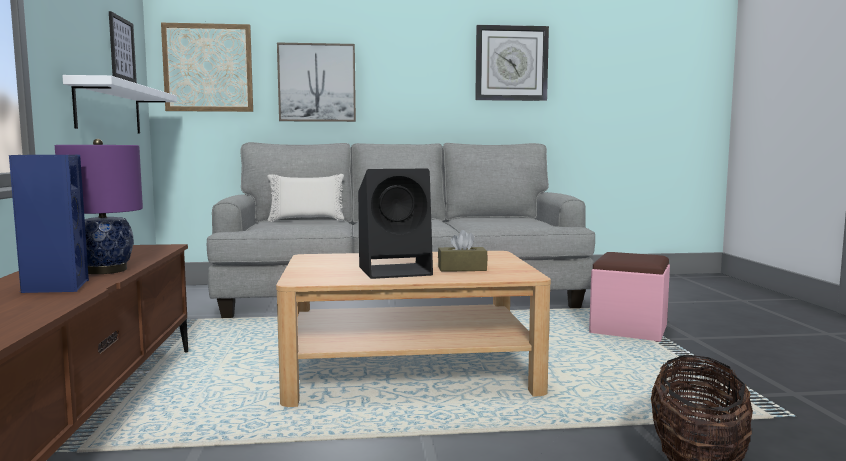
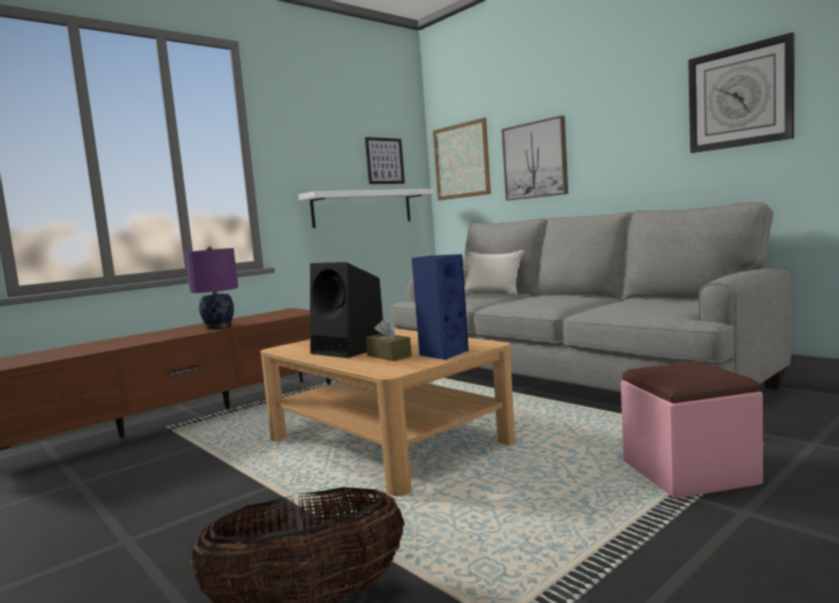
camera: 55 degrees right, 0 degrees up
(55, 287) = (167, 335): blue speaker -> blue speaker (442, 354)

